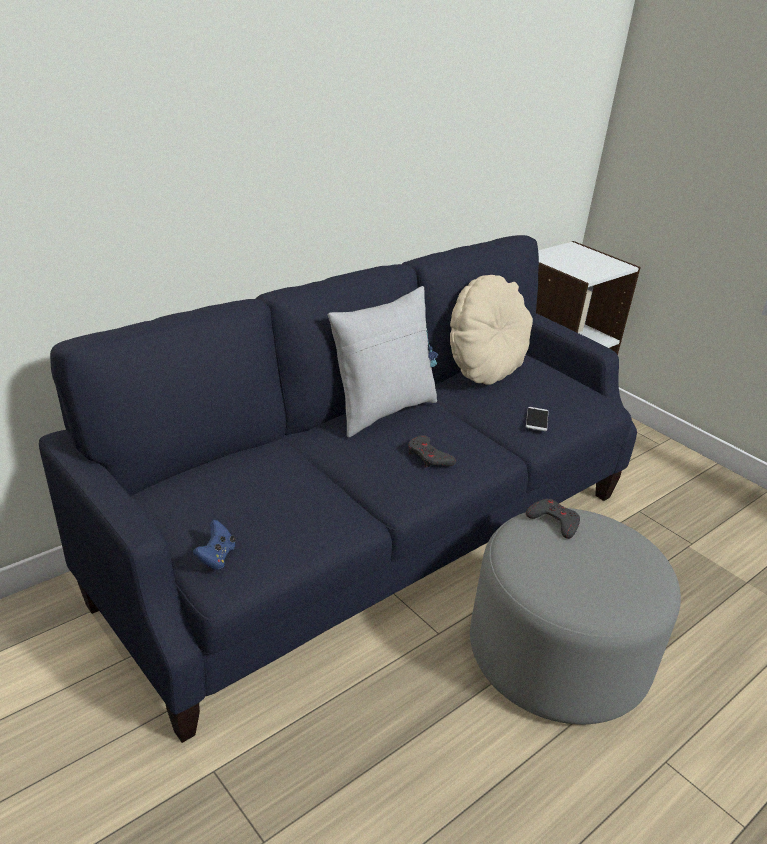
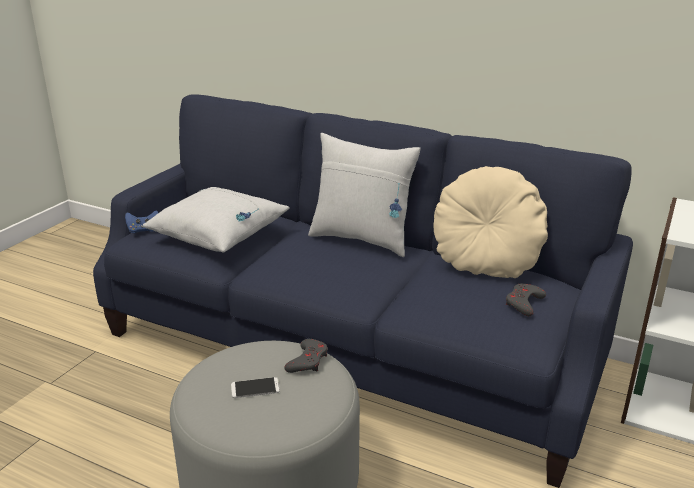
camera: 70 degrees right, 5 degrees down
(291, 497) = (218, 235): none -> grey pillow
(429, 457) = (312, 269): grey game controller -> grey game controller (524, 303)
(537, 419) = (431, 306): phone -> phone (255, 388)

